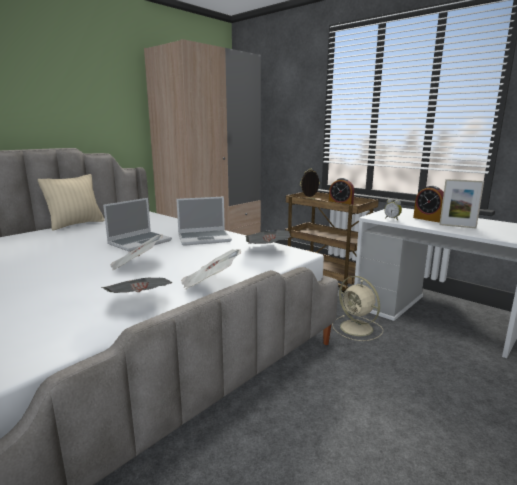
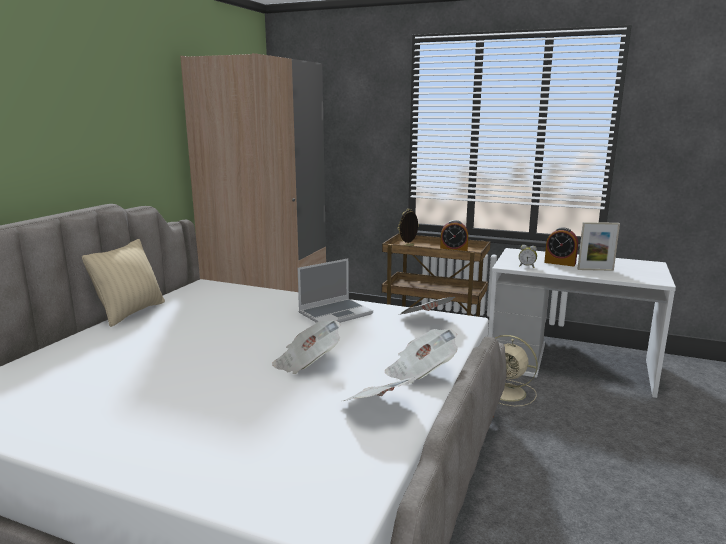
camera: 20 degrees left, 0 degrees up
(140, 242) = (263, 329): laptop -> none

